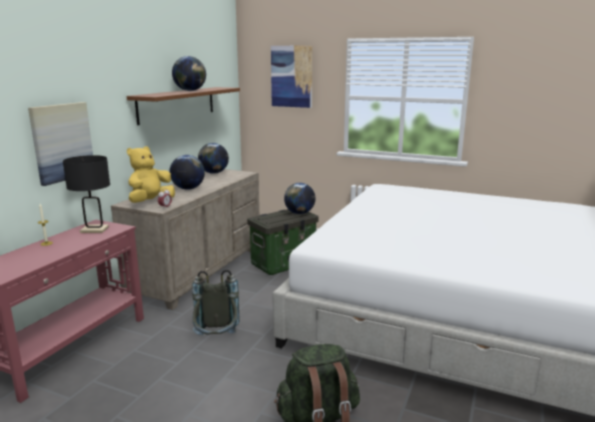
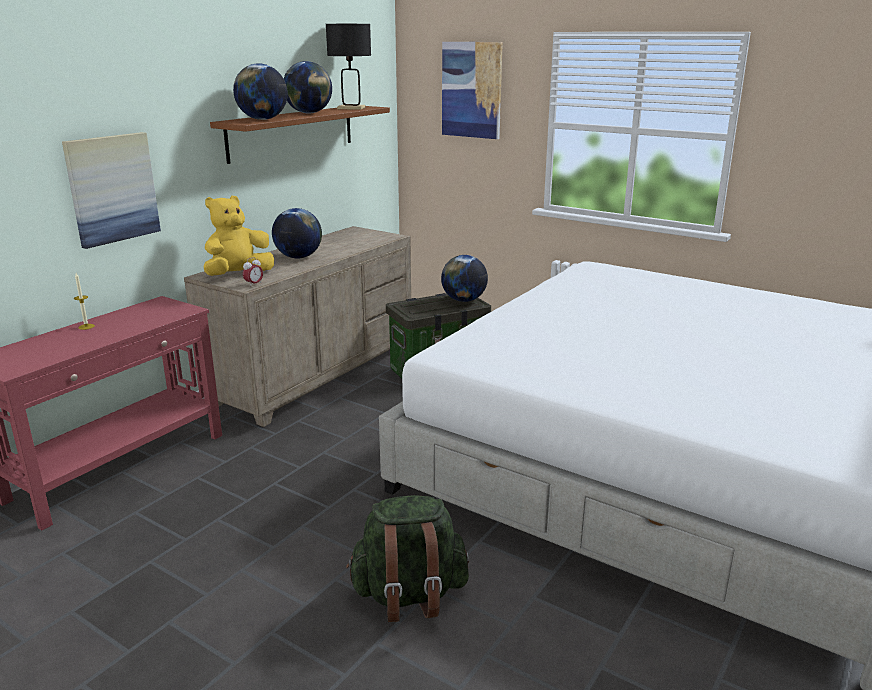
camera: 10 degrees right, 5 degrees up
(94, 229) = (154, 311): black table lamp -> black table lamp (351, 108)
(214, 173) = (346, 234): globe -> globe (263, 119)
(217, 341) = (308, 476): grey backpack -> none

